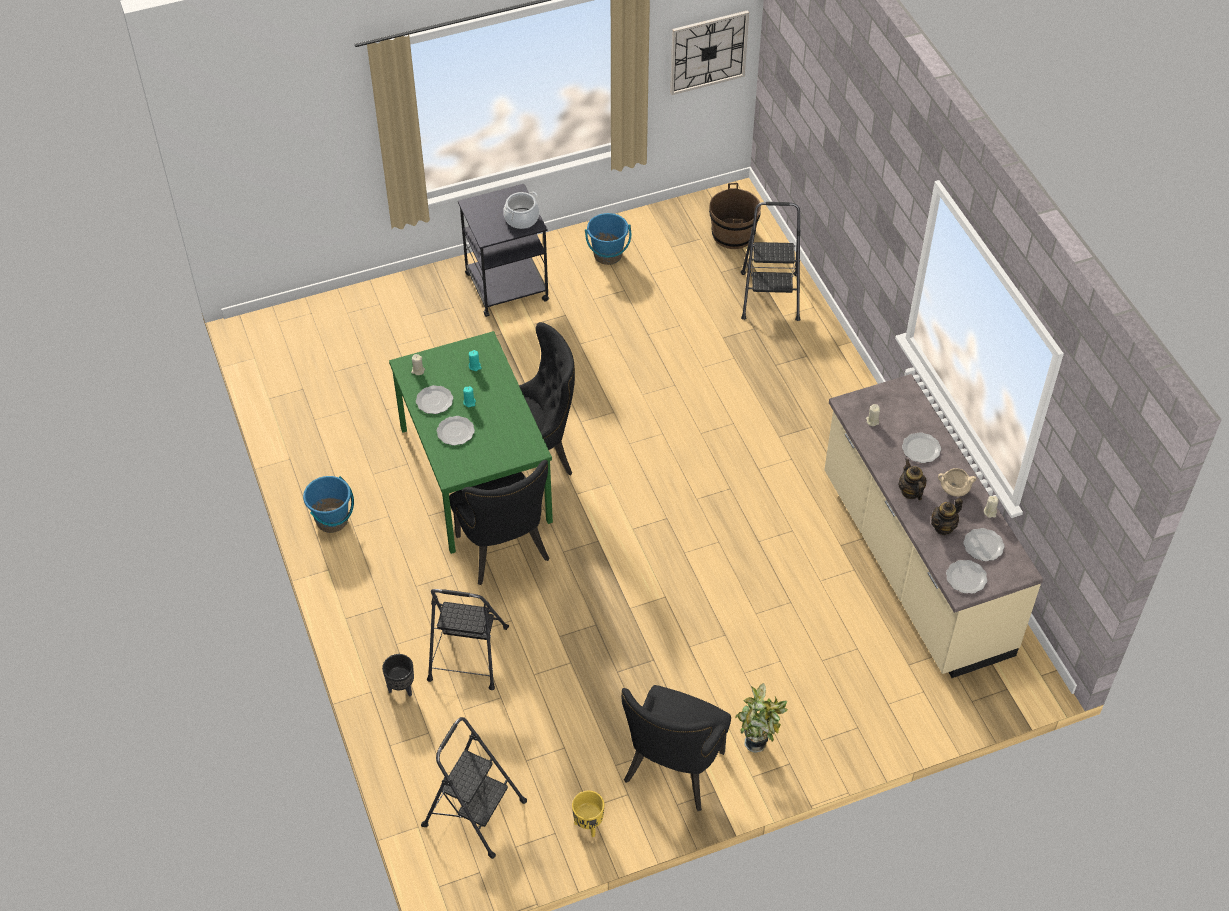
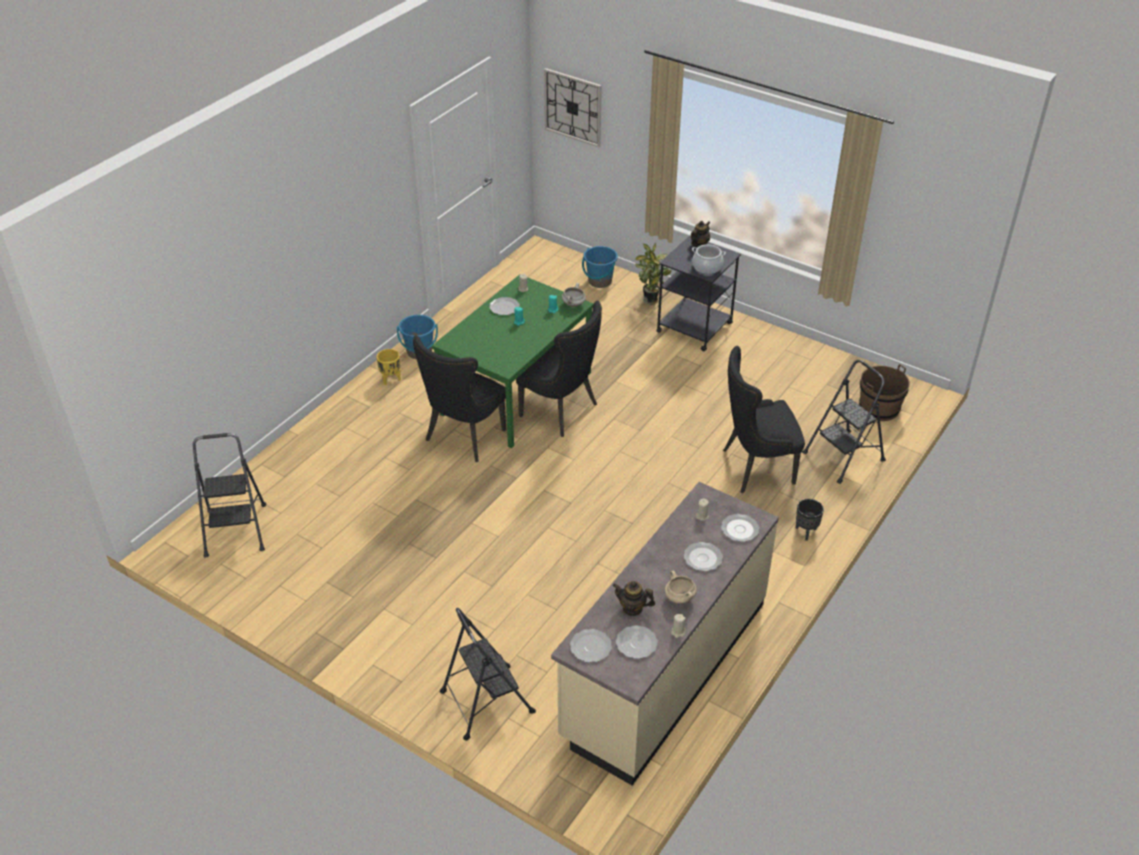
camera: 55 degrees right, 10 degrees down
(401, 688) = (311, 446): black planter -> black planter (805, 532)
(455, 431) = (487, 328): plate -> plate (740, 529)
(467, 655) = (362, 463): black step ladder -> black step ladder (484, 701)
(482, 346) = (573, 305): none -> white cooking pot
(588, 824) = (264, 592): yellow planter -> yellow planter (390, 379)
(608, 255) = (779, 358): blue bucket -> blue bucket (599, 281)
(674, 770) = (345, 616): black chair -> black chair (756, 467)
(708, 52) = (931, 236): wall clock -> wall clock (573, 107)
(758, 743) = (406, 653): potted plant -> potted plant (651, 301)
(910, 491) = (650, 571): teapot -> teapot (699, 245)

